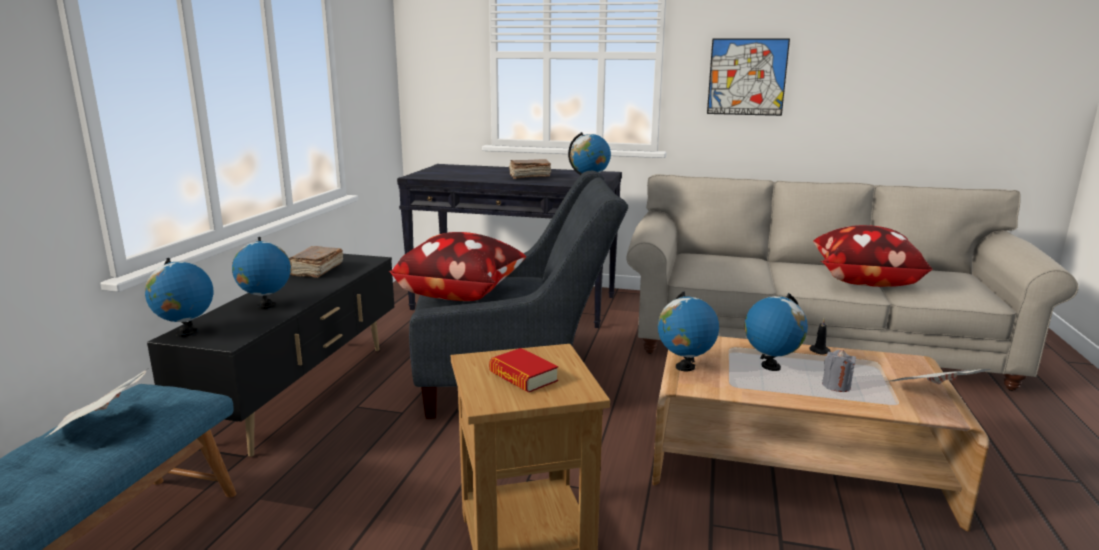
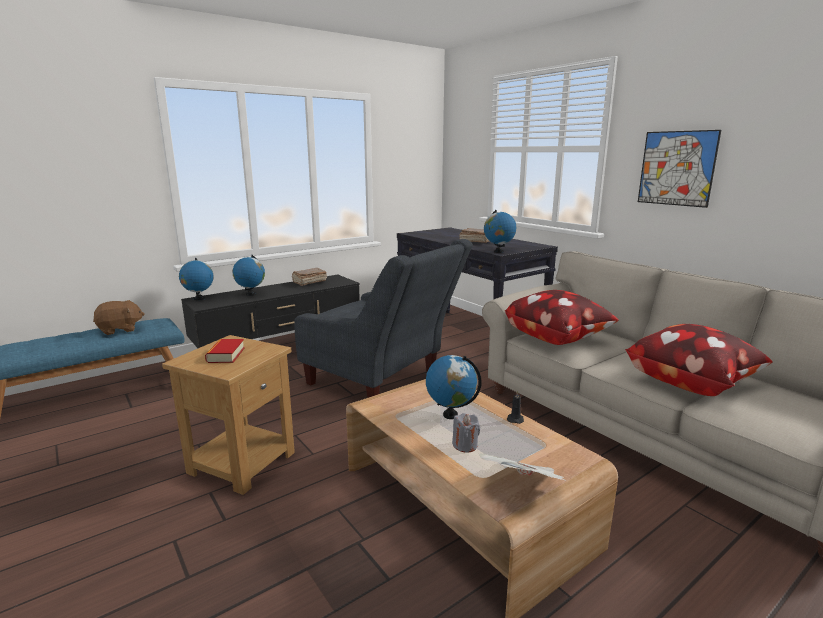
camera: 40 degrees right, 0 degrees up
(102, 426) = (120, 330): newspaper -> brown plush toy
(460, 294) = (350, 311): pillow -> pillow (556, 338)
(684, 367) = (393, 393): globe -> none

